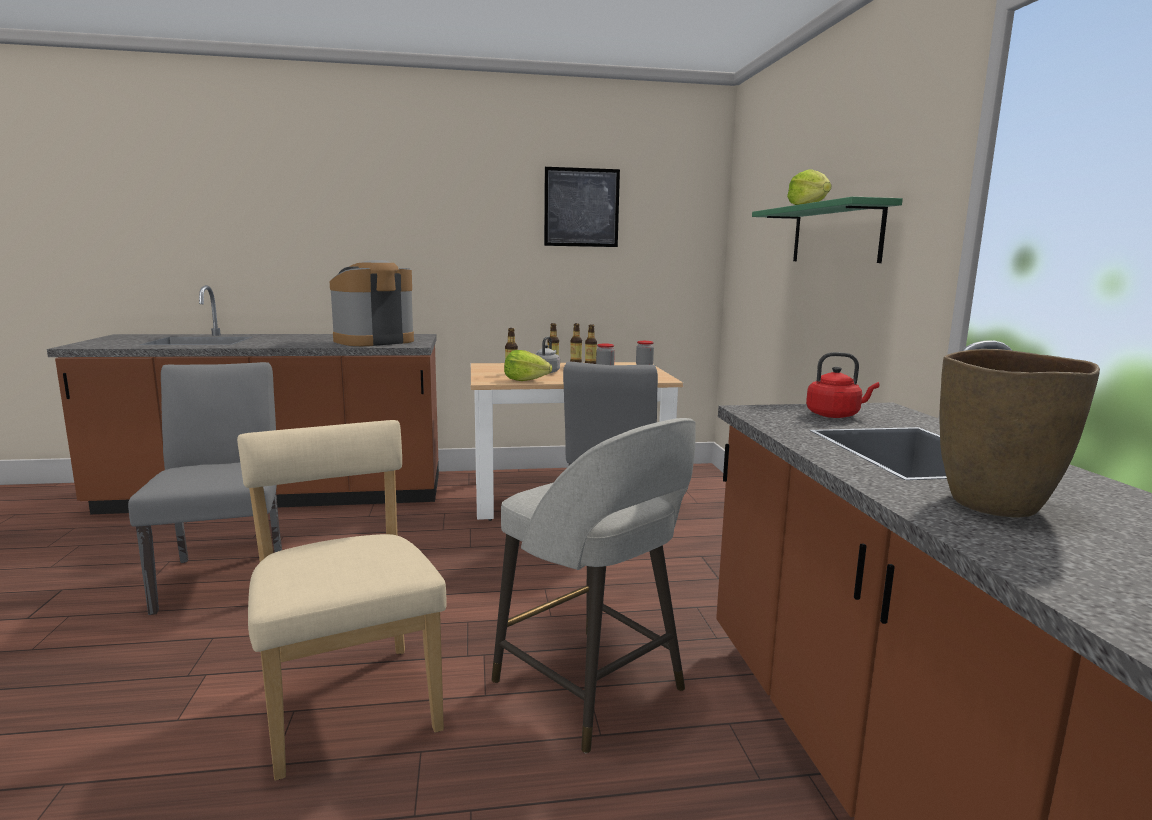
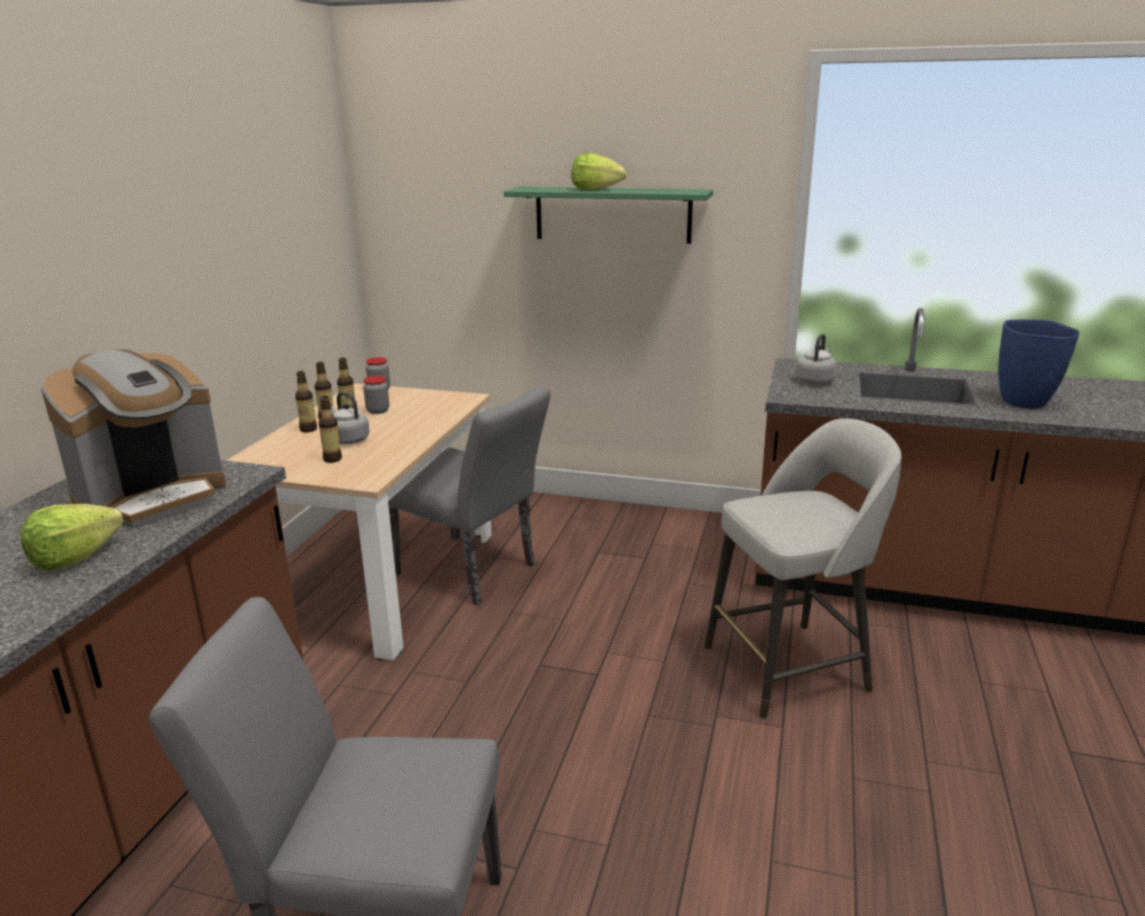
camera: 65 degrees left, 10 degrees up
(349, 700) = (764, 816): beige chair -> none
(373, 341) = (152, 498): coffee machine -> coffee machine turned 120 degrees counterclockwise
(525, 380) = (388, 458): lettuce -> lettuce (74, 558)
(581, 207) = (235, 191): picture -> none
(835, 415) = (815, 380): red kettle -> grey kettle
(995, 505) = (1025, 402): brown vase -> blue vase

